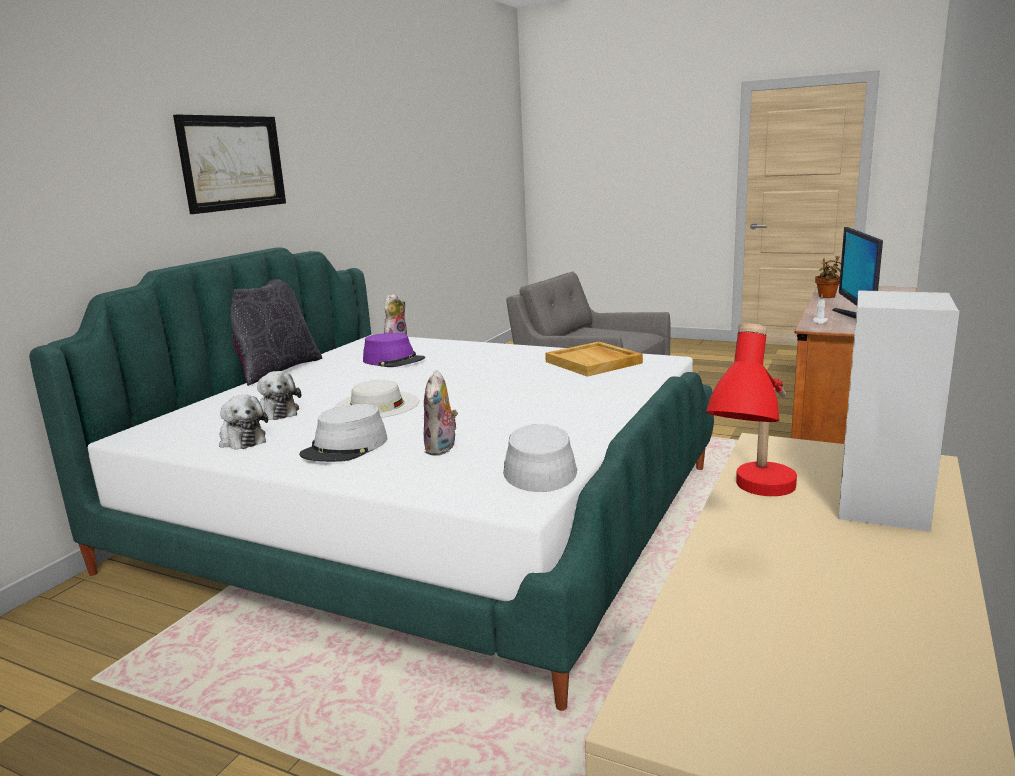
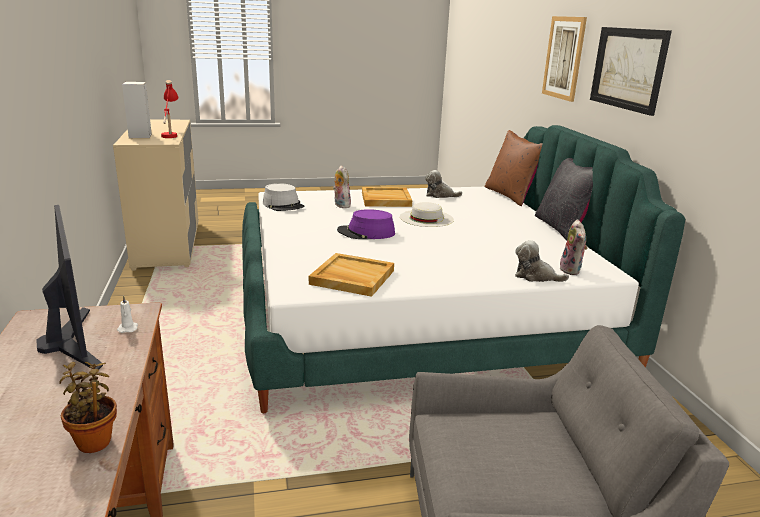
camera: 140 degrees right, 5 degrees up
(91, 168) = (563, 58): none -> picture
(154, 419) = (511, 195): none -> brown pillow
(278, 412) = (466, 207): plush toy -> plush toy (535, 276)
(345, 447) = (385, 199): grey hat -> beige tray
(394, 360) = (513, 251): purple hat -> purple hat (366, 233)

